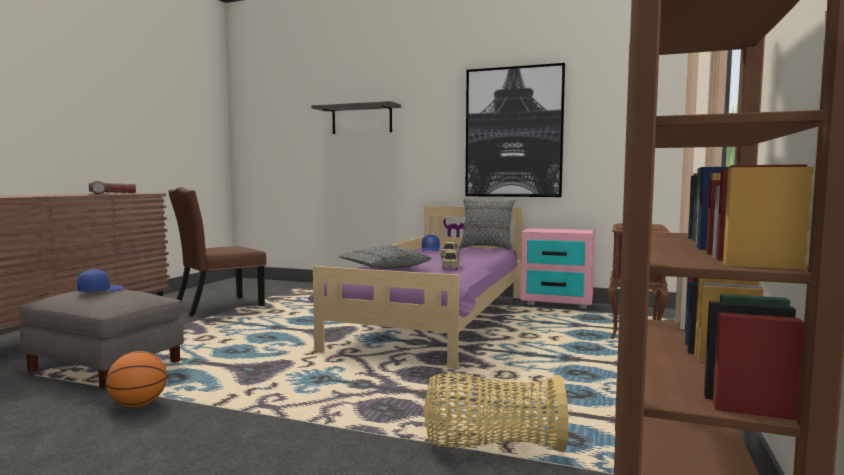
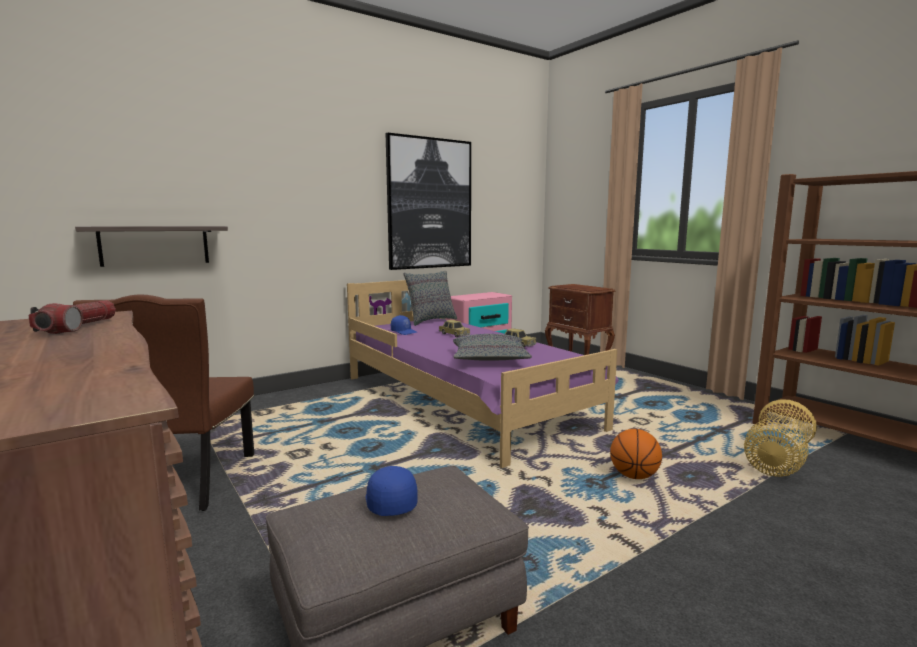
camera: 55 degrees left, 5 degrees up
(138, 404) = (603, 605): basketball -> basketball (634, 476)
(361, 119) = (255, 176): shelf -> shelf (155, 245)

